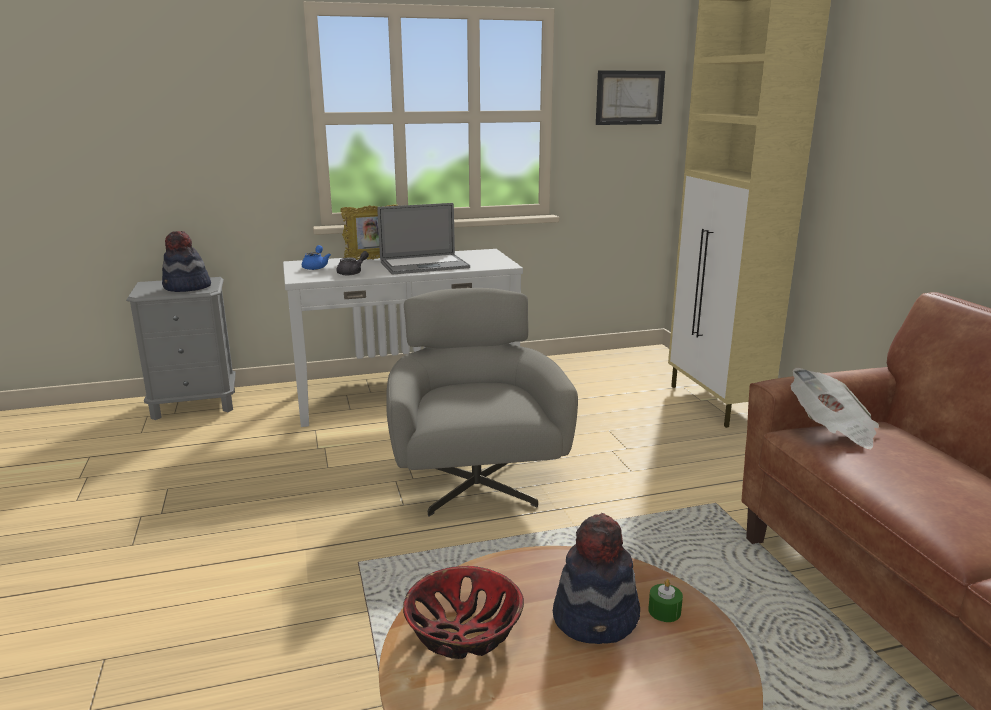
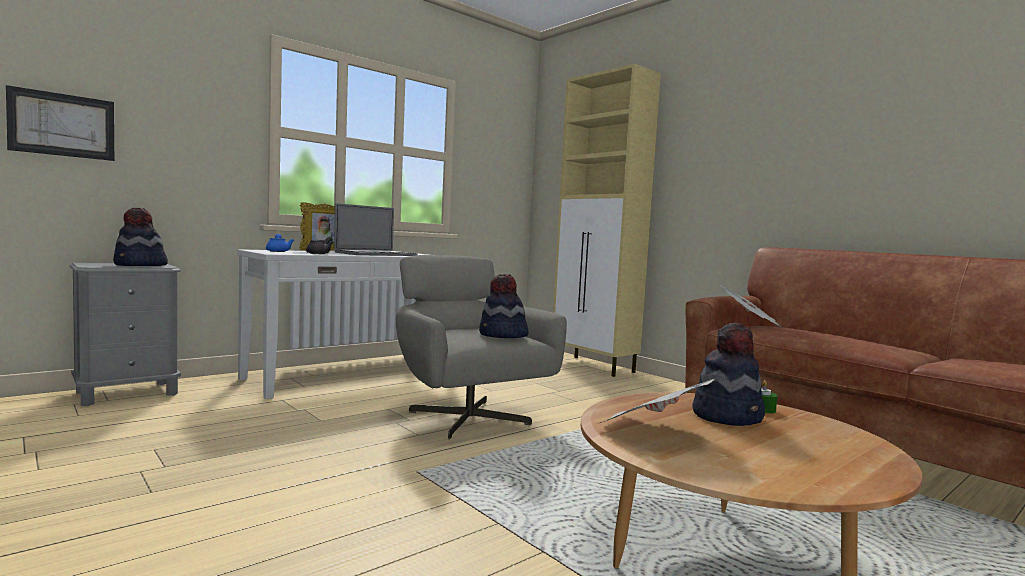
camera: 25 degrees left, 15 degrees down
(463, 632) = (651, 431): bowl -> newspaper
(497, 407) = (503, 335): none -> hat
(629, 97) = (502, 153): picture -> picture (62, 125)

